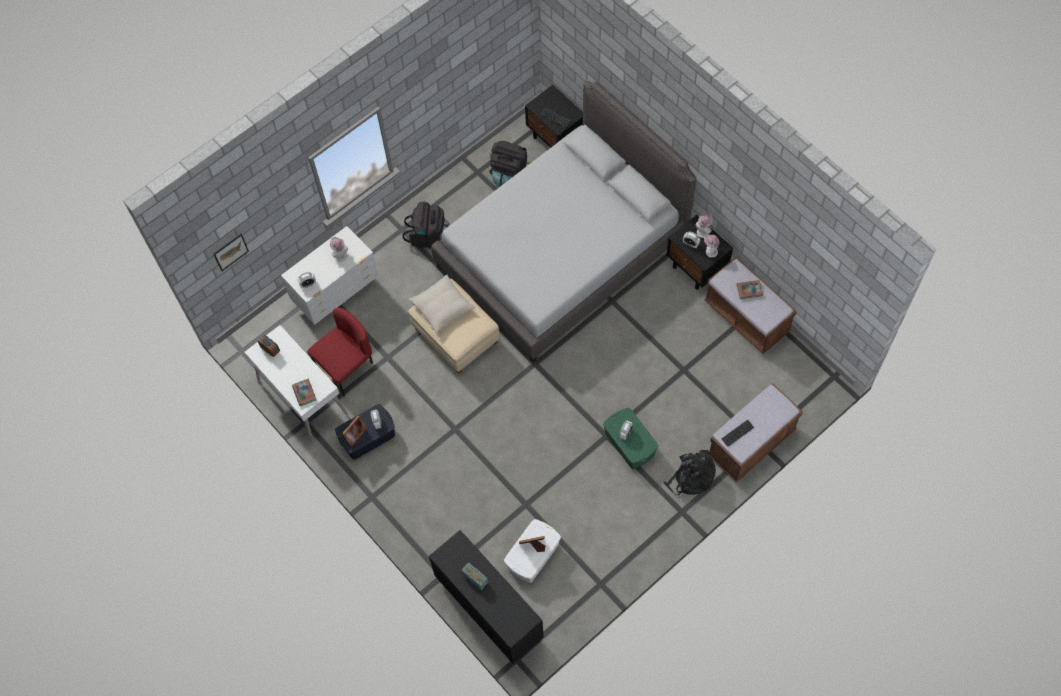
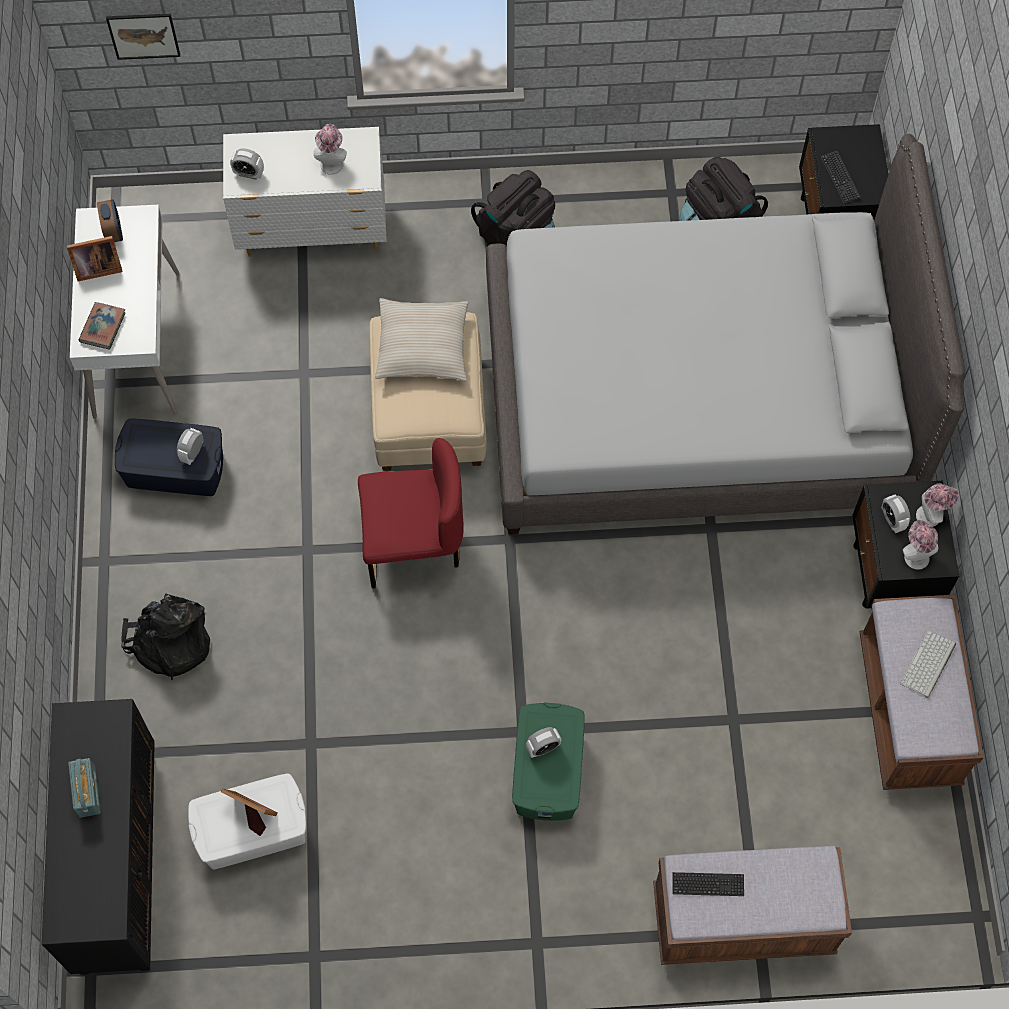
camera: 35 degrees right, 0 degrees up
(346, 367) = (235, 345): red chair -> red chair (413, 544)
(354, 435) = (144, 447): picture frame -> picture frame (96, 268)
(691, 477) = (598, 899): black backpack -> black backpack (170, 642)
(749, 290) = (928, 665): book -> keyboard

